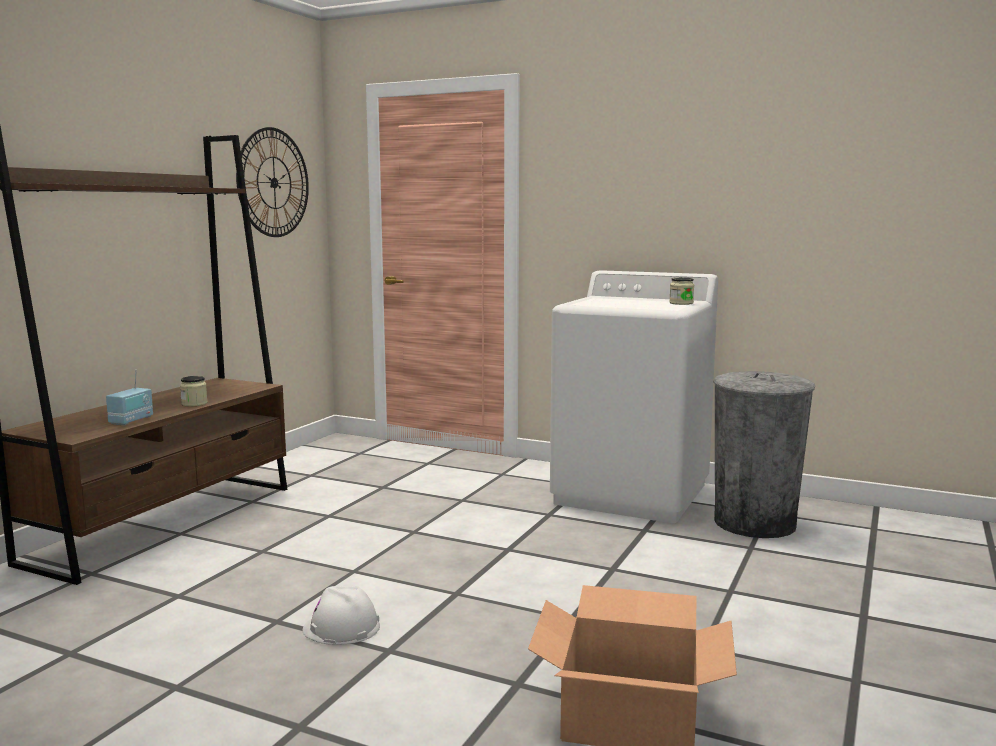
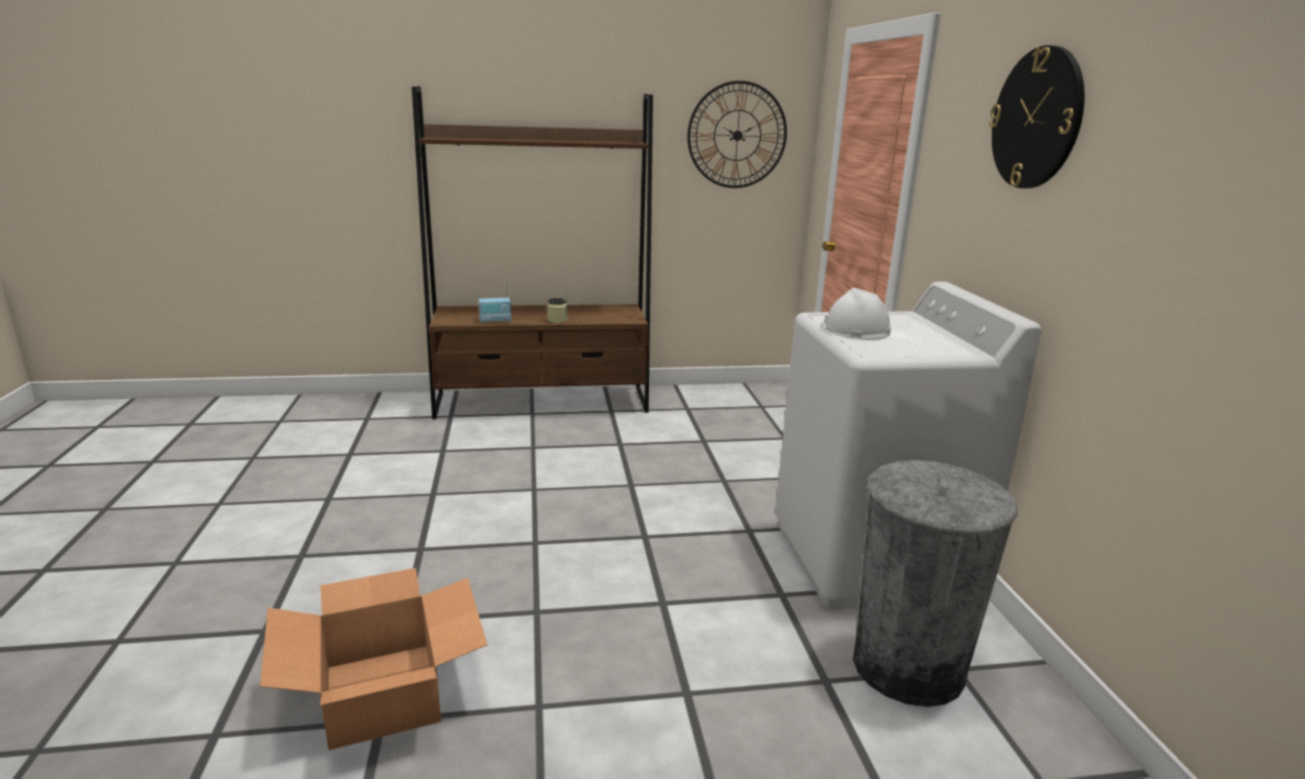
camera: 55 degrees right, 10 degrees up
(341, 628) = (440, 519): white hard hat -> white hard hat (854, 329)
(666, 144) = (1037, 119): none -> wall clock
(681, 303) = (934, 350): jar -> none

